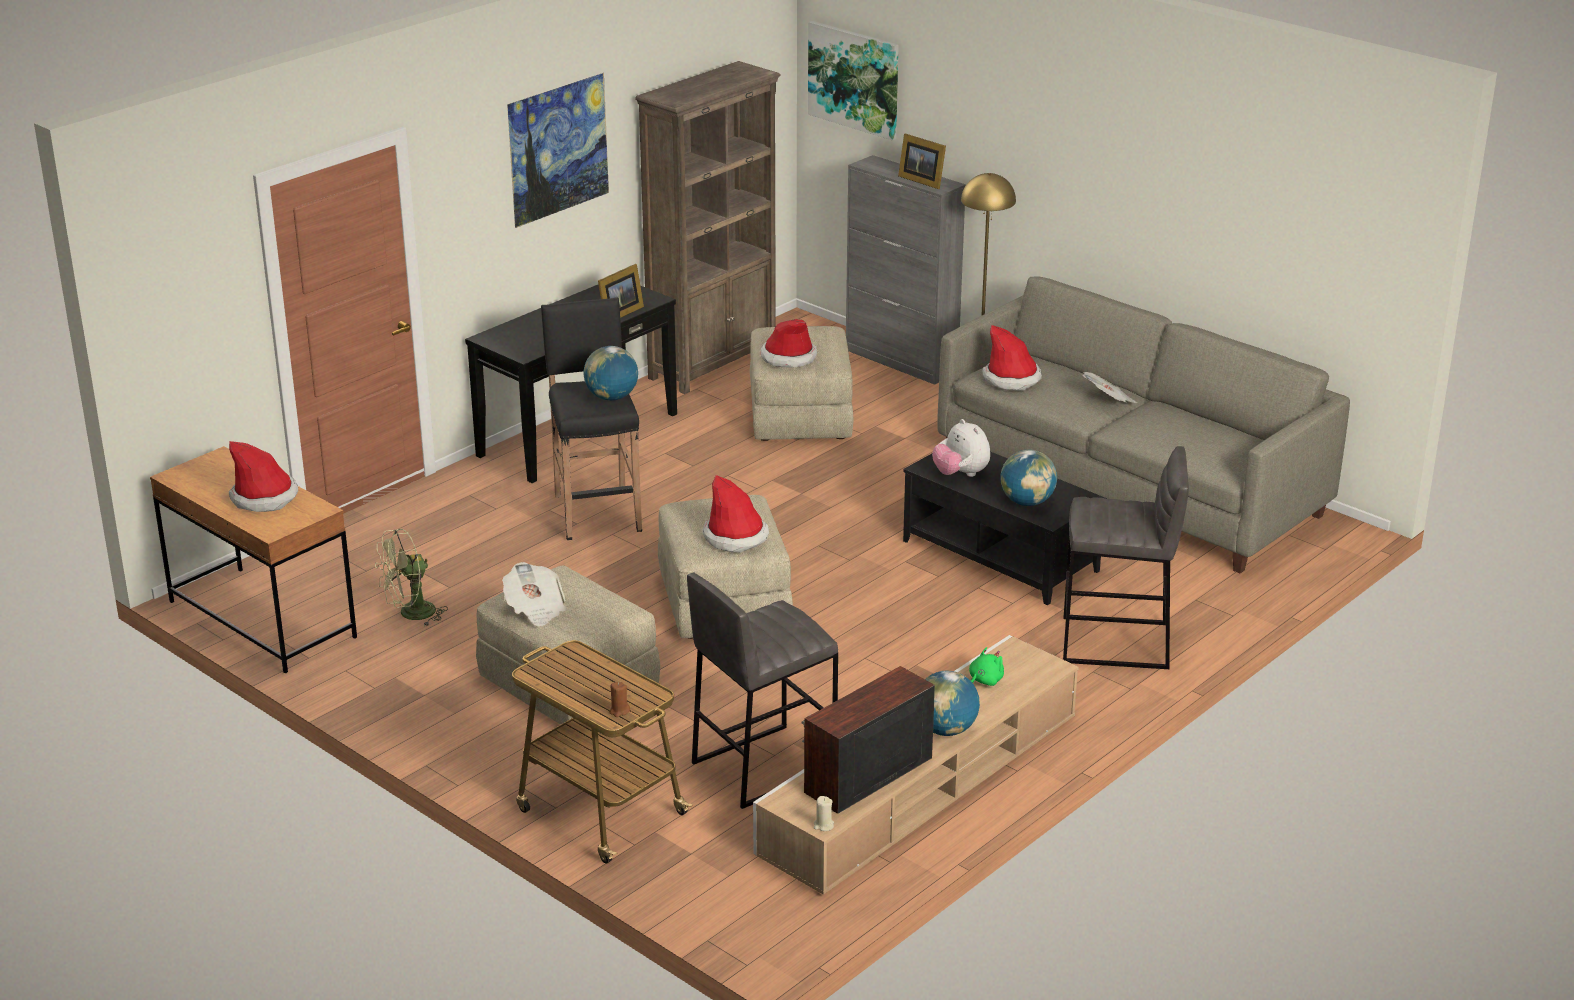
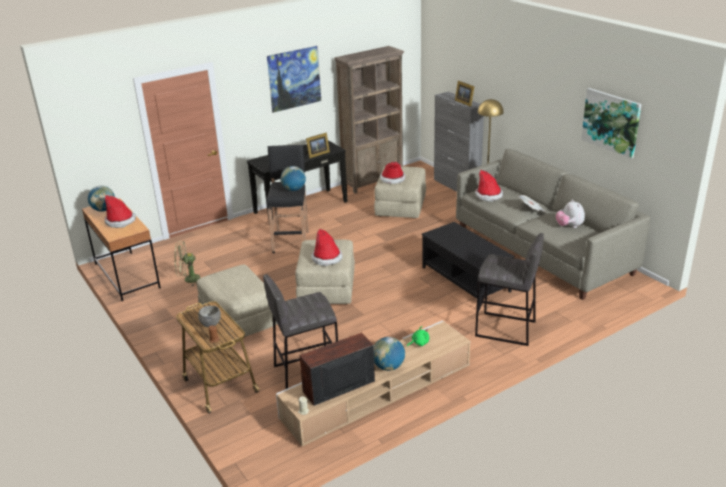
camera: 15 degrees right, 0 degrees up
(535, 609) = (219, 284): newspaper -> none
(593, 684) = (210, 324): none -> grey bowl
(854, 79) = (442, 56): picture -> picture (611, 122)
(961, 474) = (447, 238): plush toy -> plush toy (569, 226)
(1027, 502) = (474, 254): globe -> globe (104, 210)

